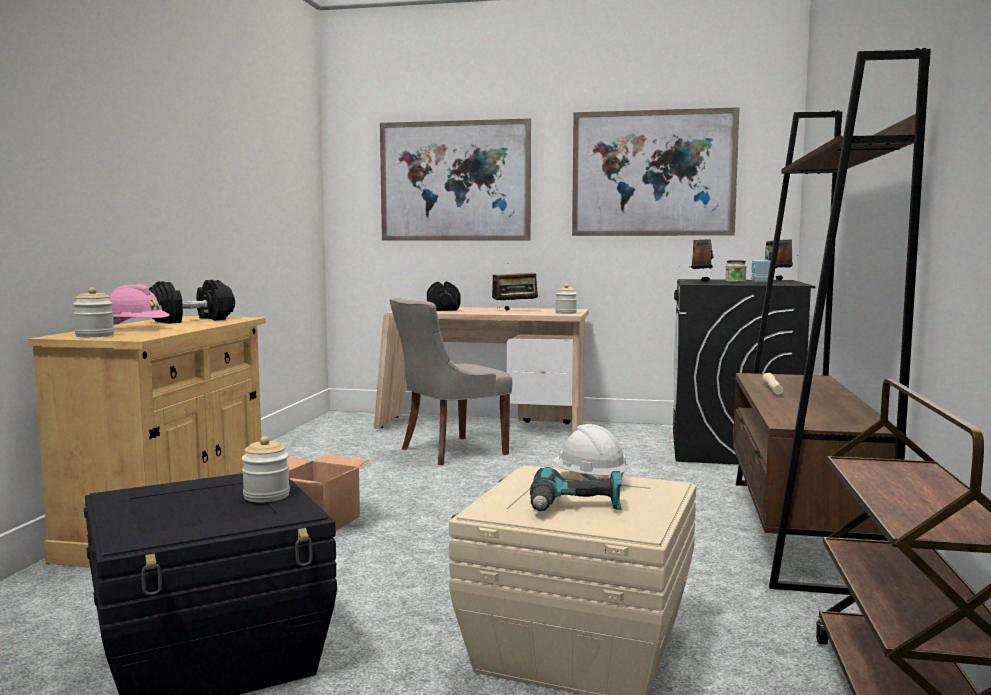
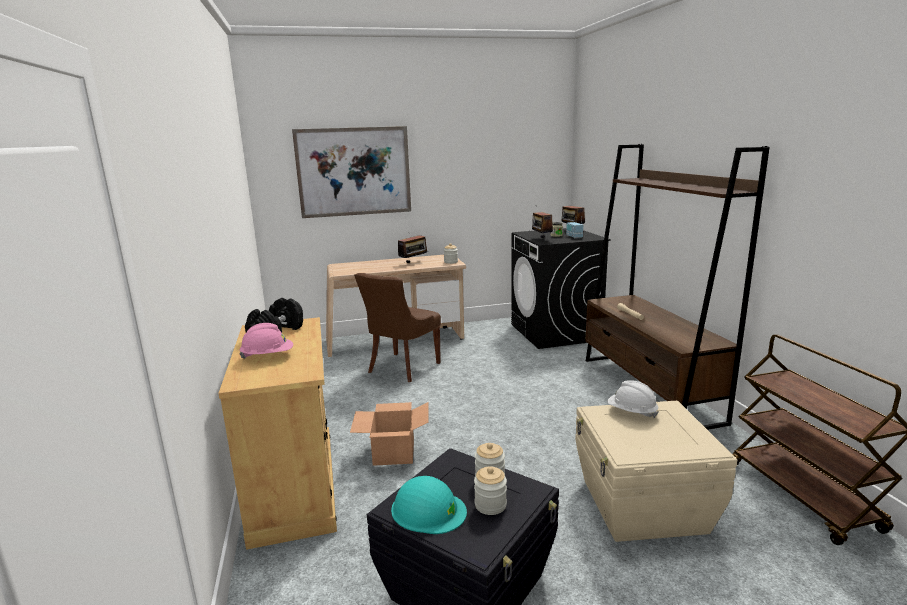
camera: 25 degrees left, 10 degrees up
(95, 335) = (265, 377): jar -> jar (490, 505)
(146, 503) = (428, 510): none -> turquoise hard hat
(443, 309) = (362, 266): black dumbbell -> none
(450, 451) = (402, 368): grey chair -> brown chair
(575, 507) = (658, 438): power drill -> none
(653, 173) = (488, 162): picture -> none

